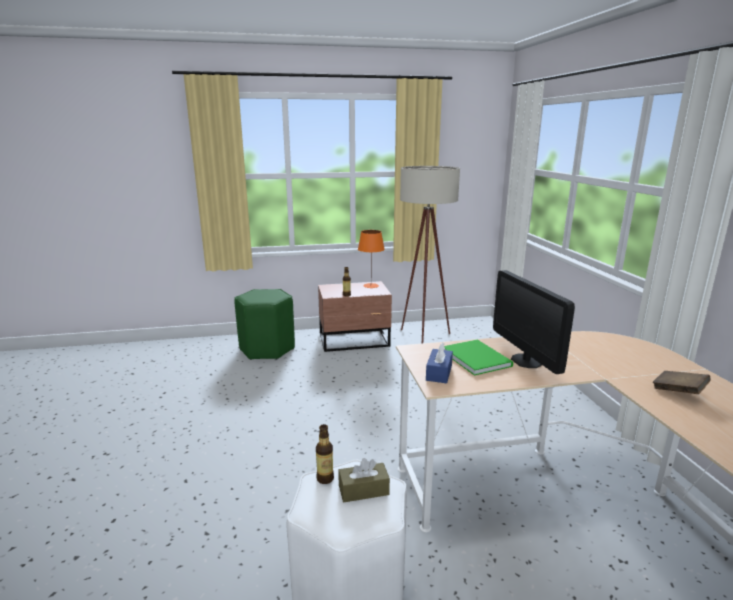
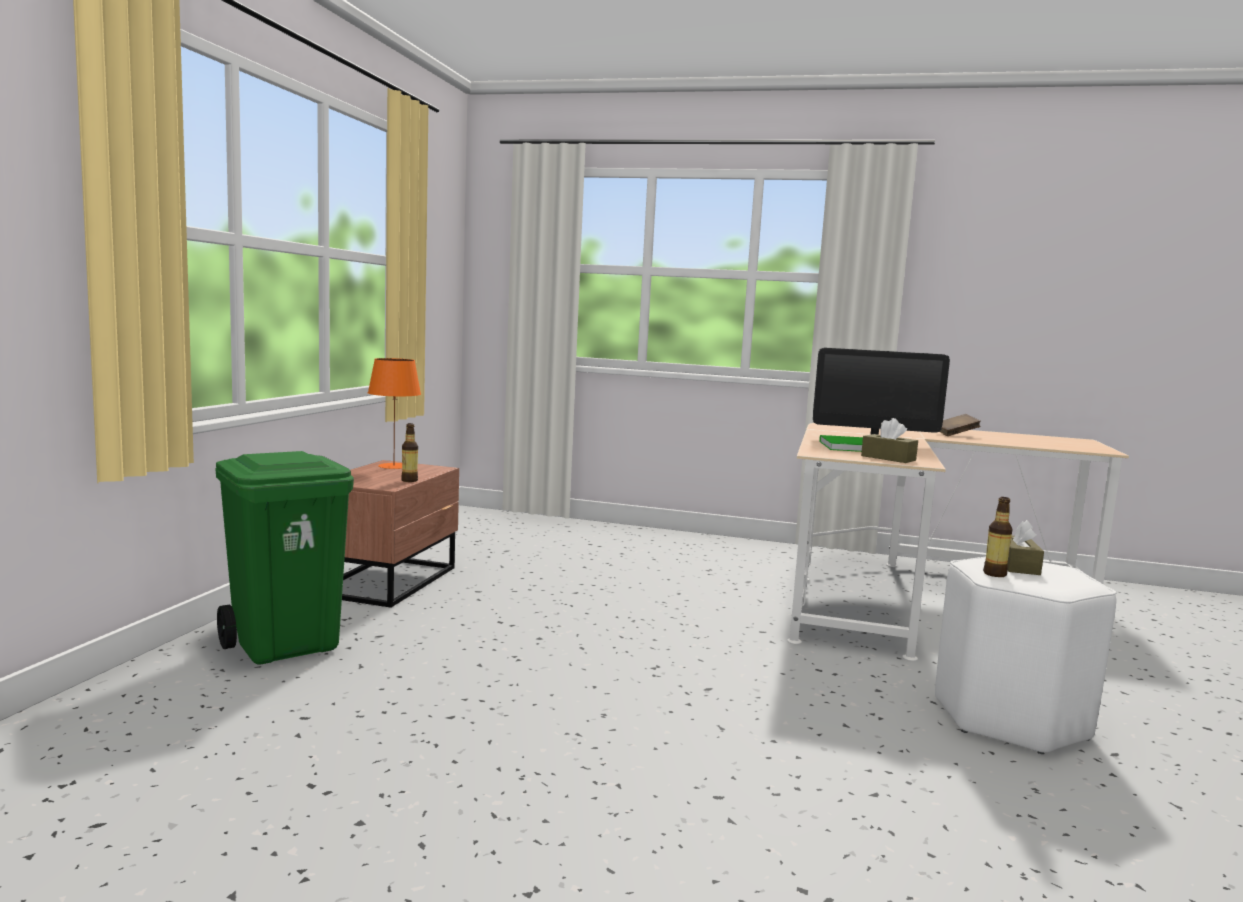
camera: 65 degrees left, 10 degrees down
(267, 349) = (287, 645): green stool -> green trash can
(423, 340) = (470, 549): beige floor lamp -> none
(439, 373) = (888, 458): blue tissue box -> brown tissue box

